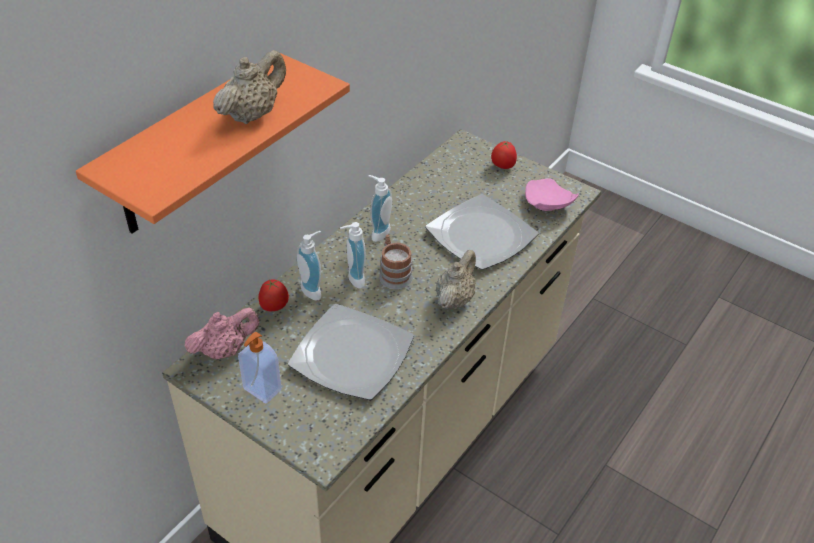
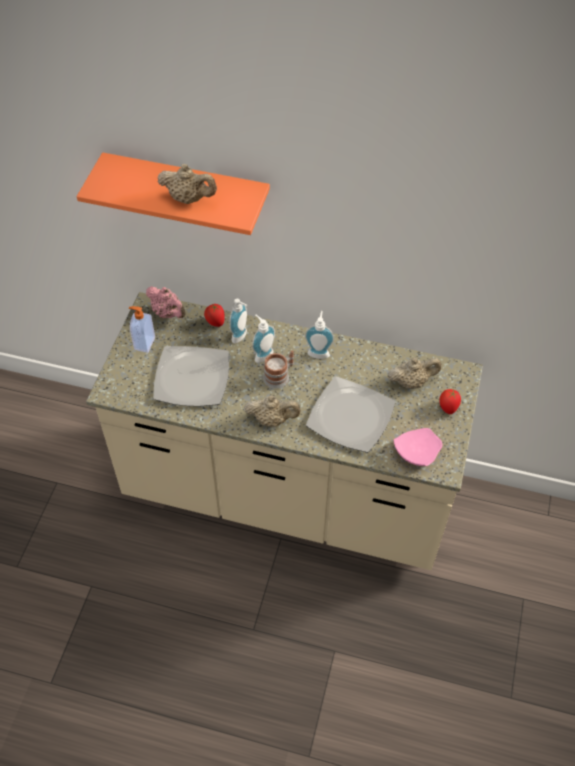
camera: 70 degrees right, 10 degrees up
(457, 179) = (411, 382): none -> beige teapot

